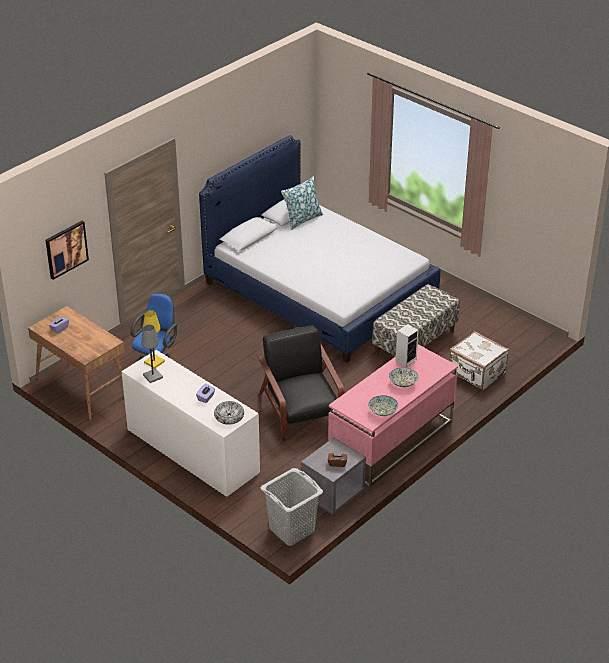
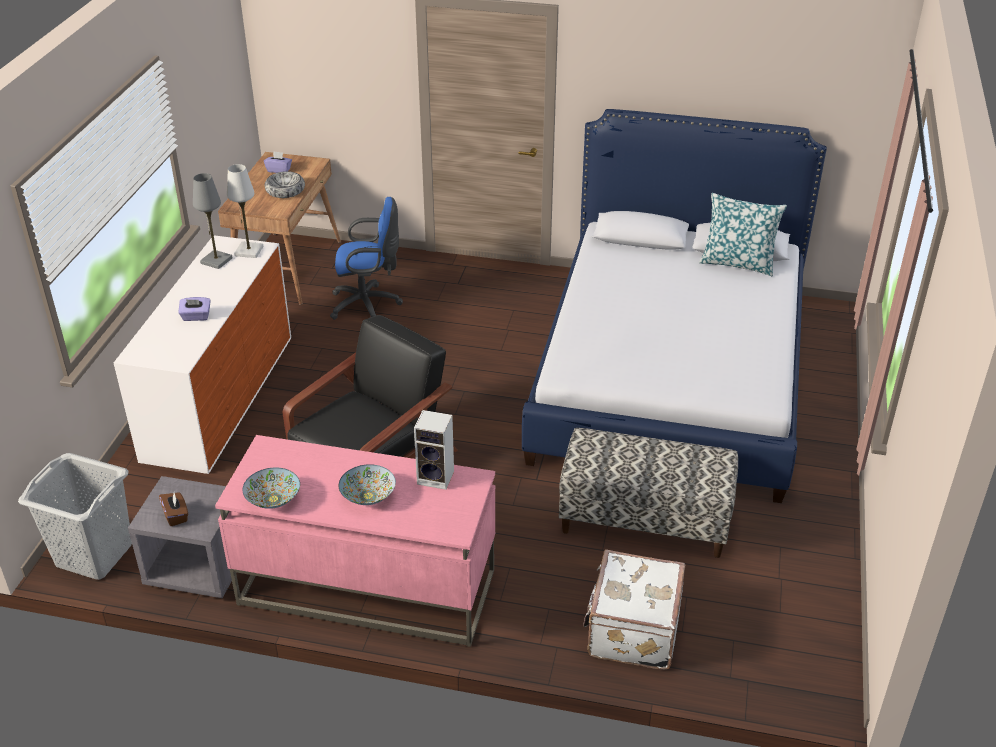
camera: 60 degrees right, 0 degrees up
(66, 249) = (337, 75): picture -> none
(154, 362) = (249, 251): yellow table lamp -> white table lamp
(229, 416) = (164, 350): bowl -> bowl (285, 190)

